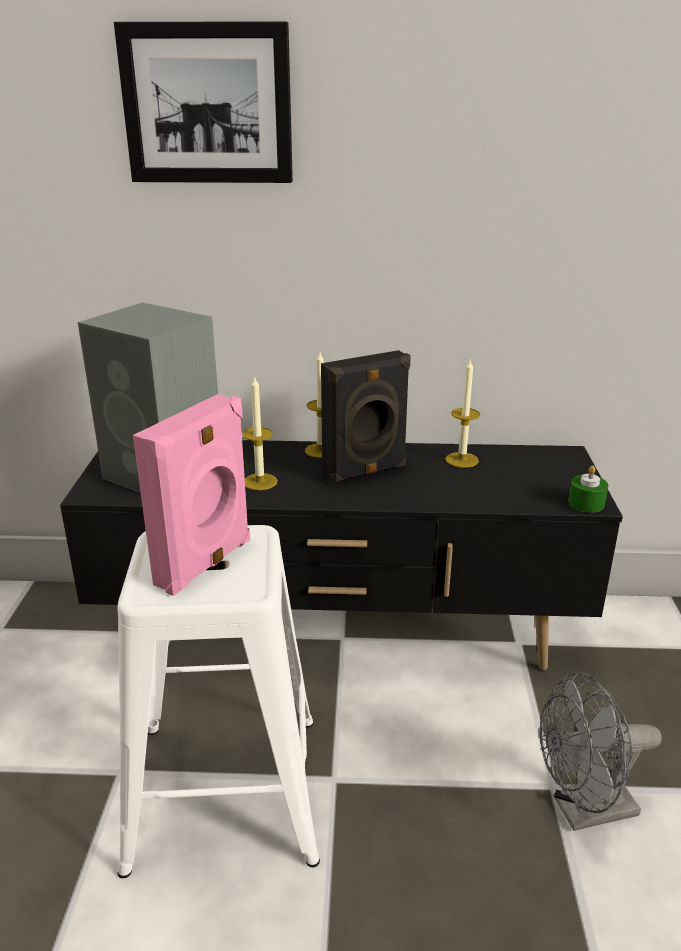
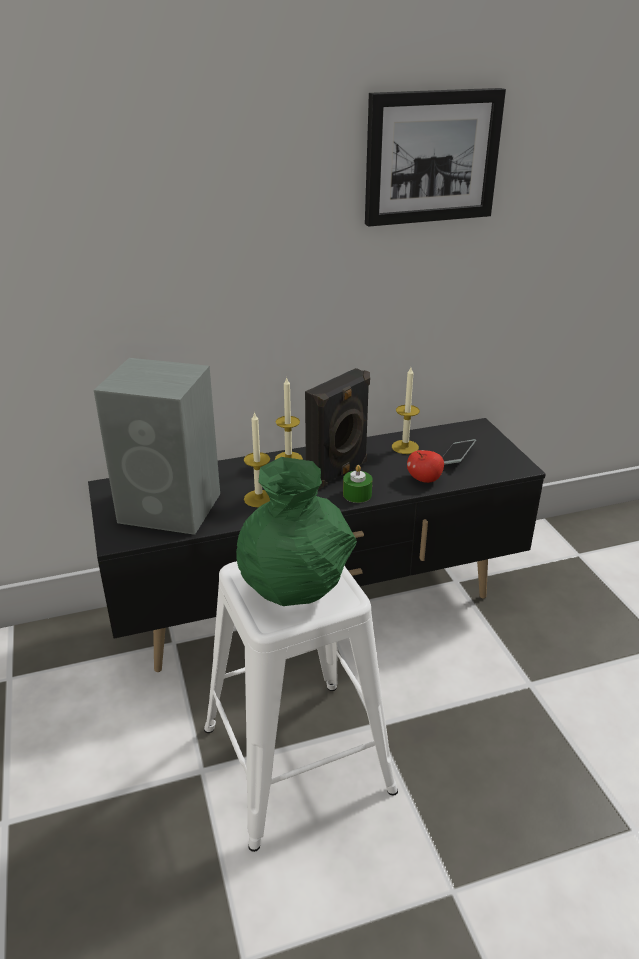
camera: 20 degrees left, 5 degrees up
(206, 563) = (296, 585): pink speaker -> green vase
(208, 104) = (172, 172): picture -> picture (431, 157)
(461, 495) = (424, 479): none -> apple
(517, 479) = (456, 457): none -> phone
(583, 811) = (557, 696): grey fan -> none
(586, 503) = (516, 468): green candle -> green candle (357, 494)

